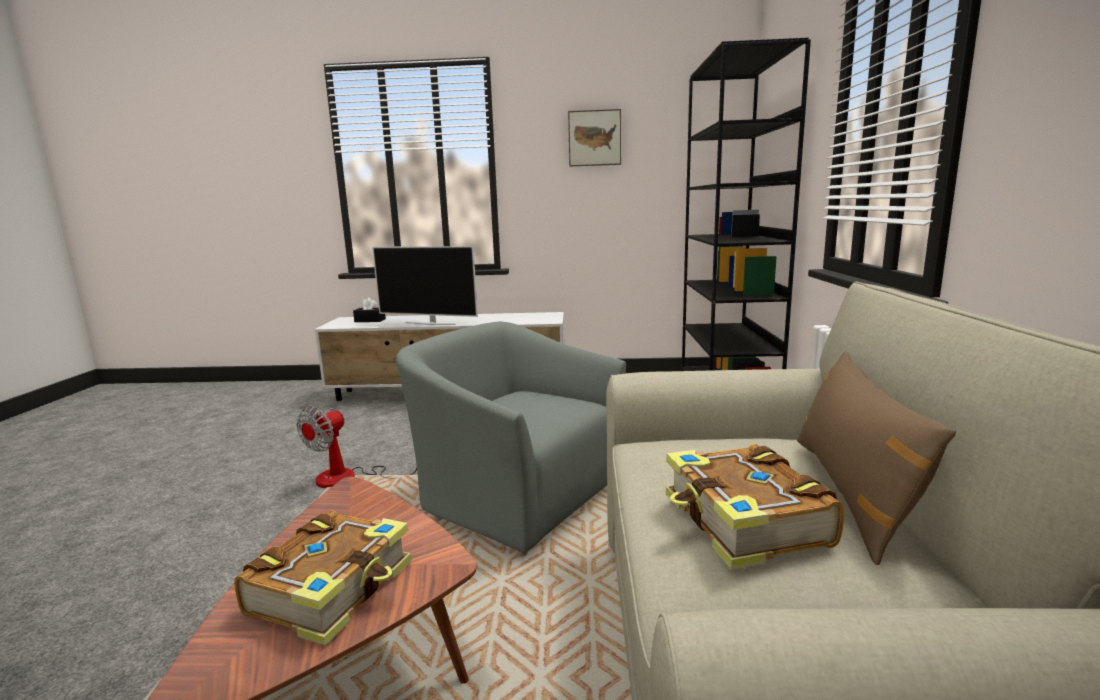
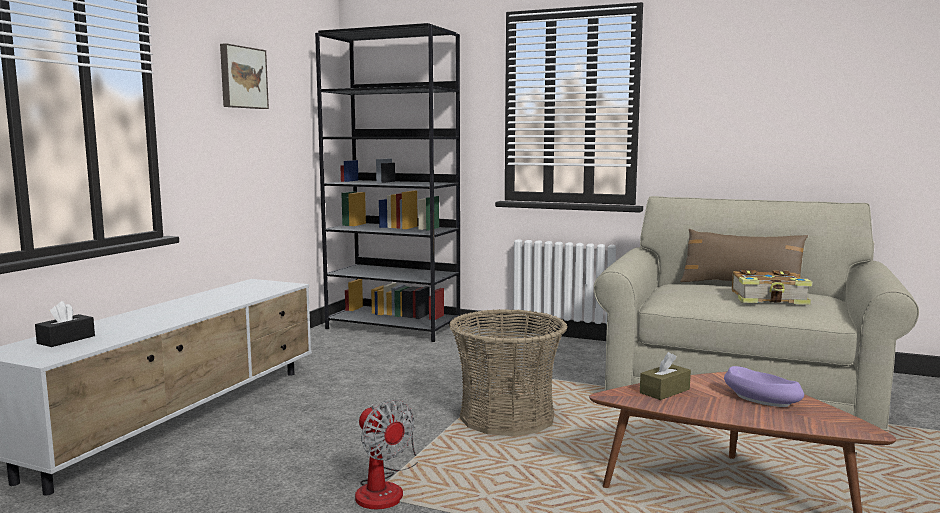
camera: 70 degrees left, 5 degrees down
(334, 588) = (761, 400): book -> purple bowl
(366, 514) = (664, 391): none -> brown tissue box
(430, 323) = (180, 317): television -> none
(518, 496) = (506, 418): grey armchair -> basket

